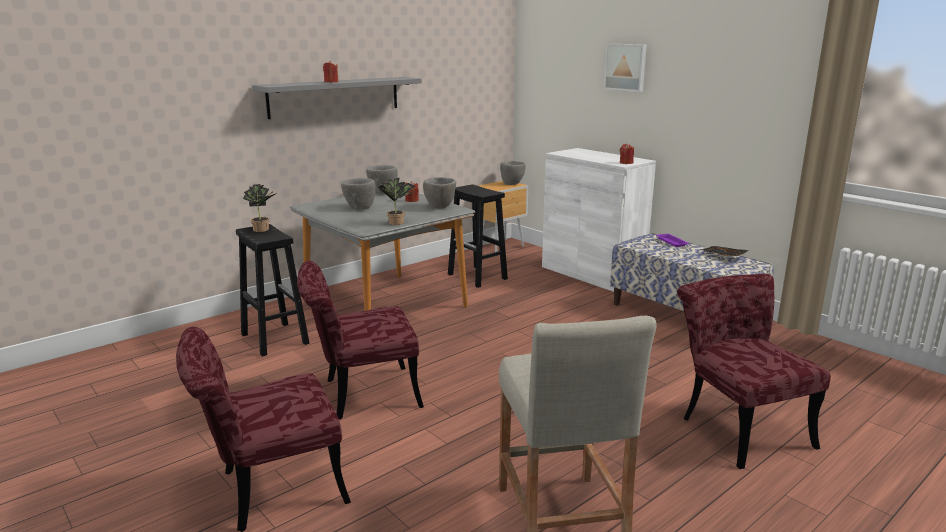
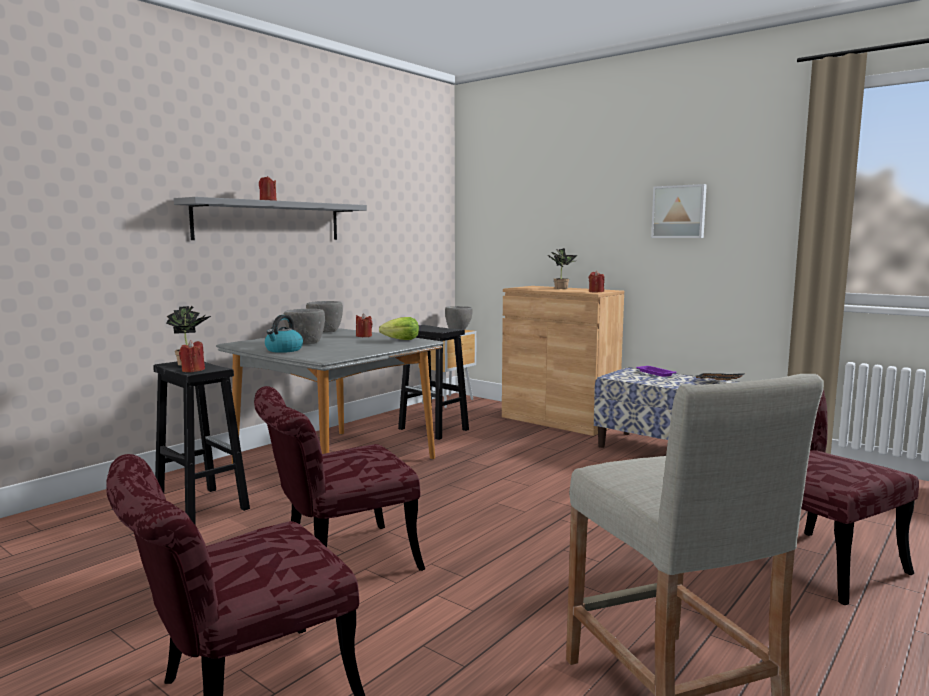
camera: 10 degrees left, 10 degrees down
(262, 238) = (193, 370): none -> red candle
(339, 217) = (284, 350): none -> kettle
(397, 222) = (359, 352): potted plant -> potted plant (561, 288)
(440, 207) = (401, 340): grey bowl -> lettuce
(592, 273) = (559, 420): white cabinet -> brown cabinet
(626, 67) = (584, 196): picture -> picture (679, 212)

